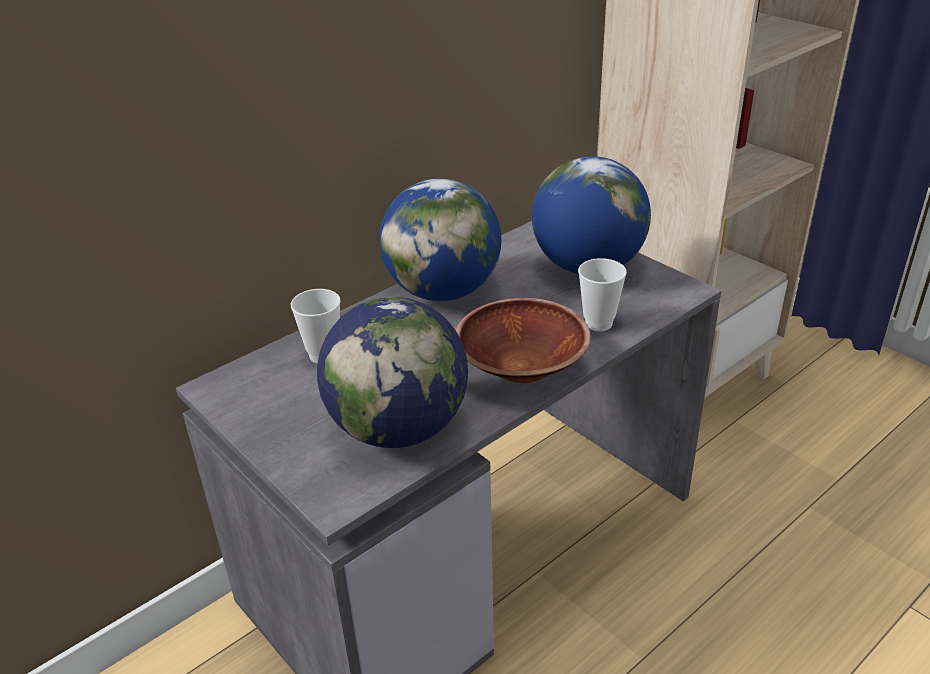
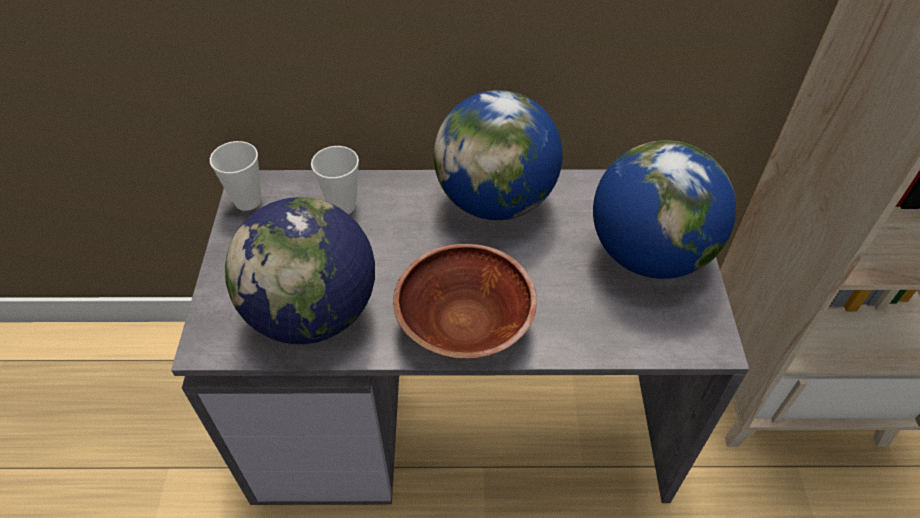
camera: 40 degrees right, 15 degrees up
(598, 323) = (582, 323): cup -> cup (247, 201)

